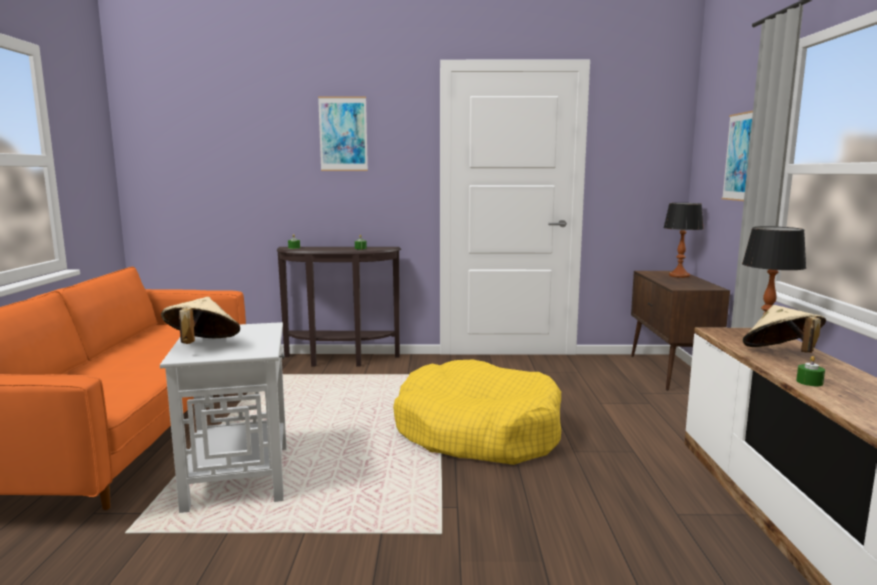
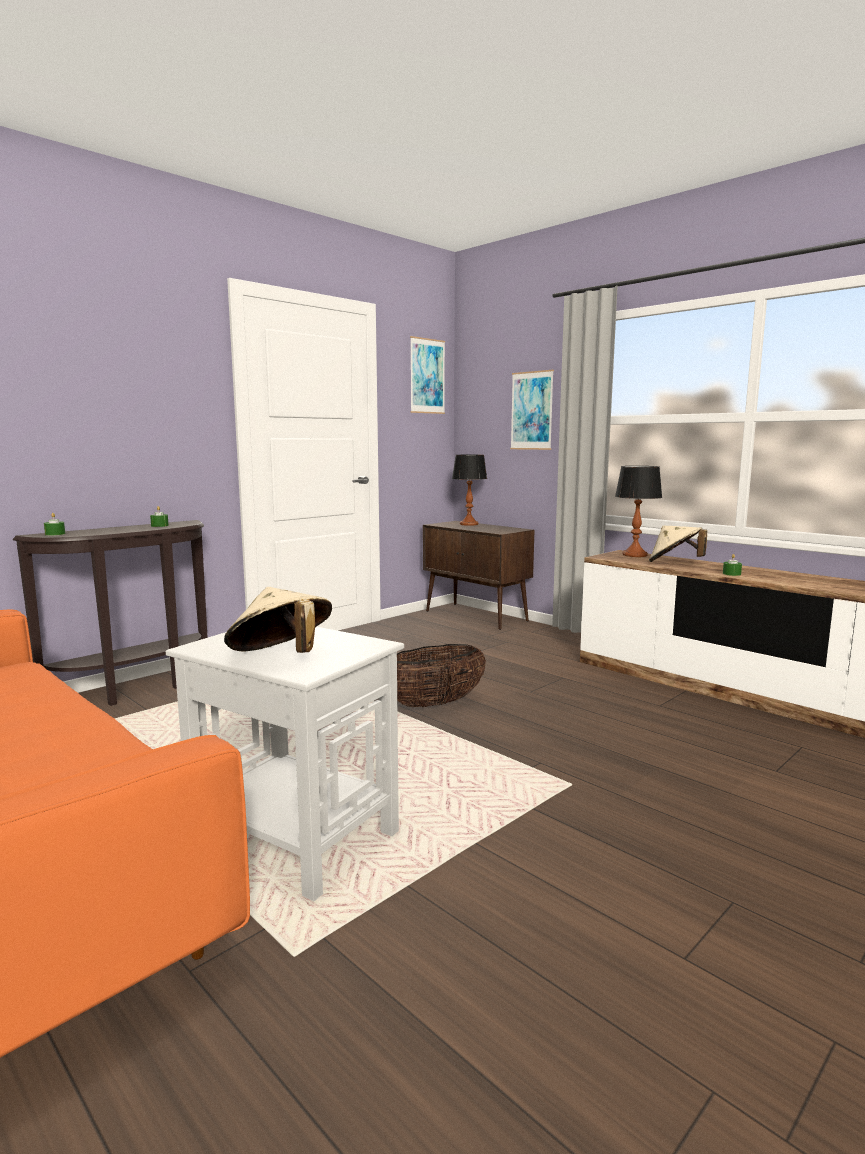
camera: 45 degrees left, 0 degrees up
(343, 134) = (106, 363): picture -> picture (427, 376)
(477, 431) = (434, 704): yellow dog bed -> basket

